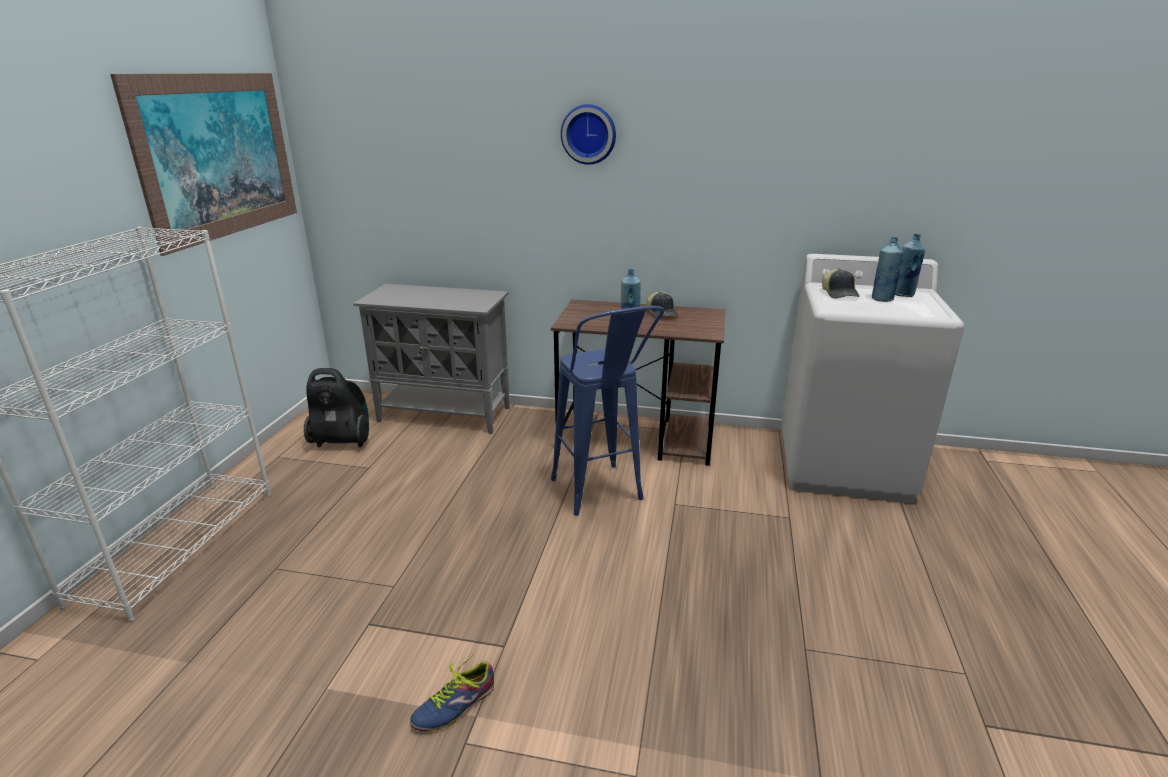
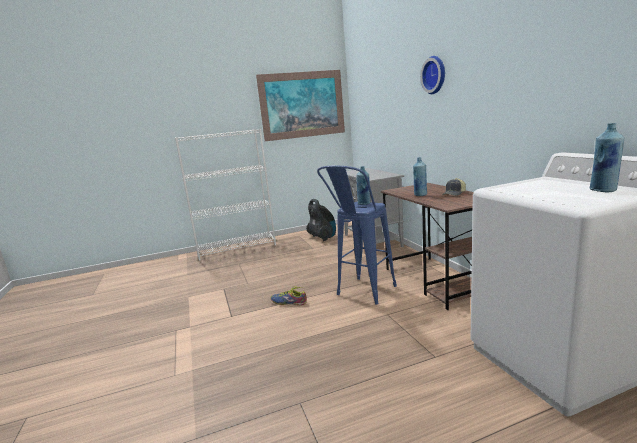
camera: 60 degrees right, 10 degrees down
(455, 705) = (193, 320): shoe -> shoe (289, 302)
(839, 294) = (538, 183): cap -> none
(882, 299) = (564, 190): blue bottle -> blue bottle (364, 204)

